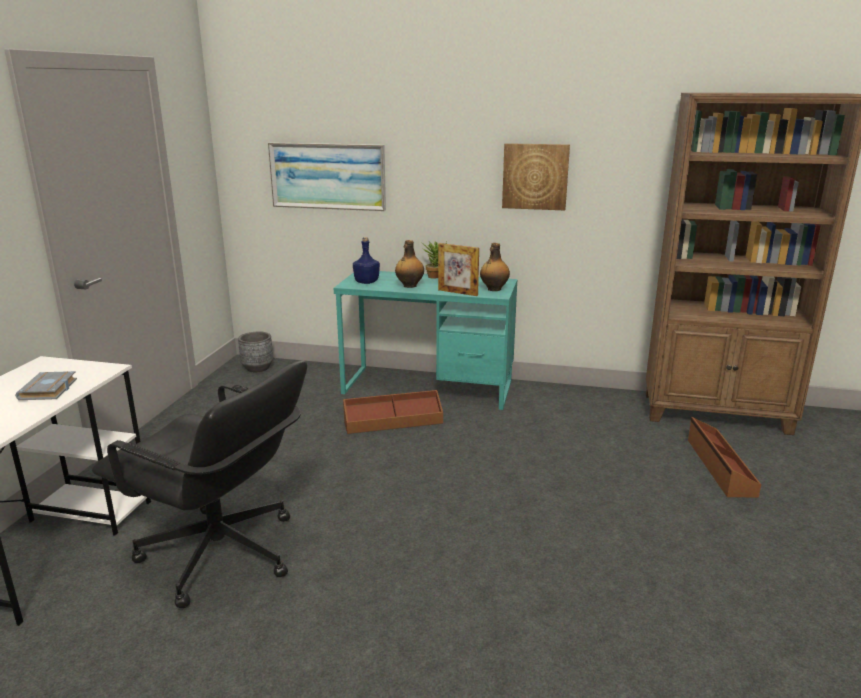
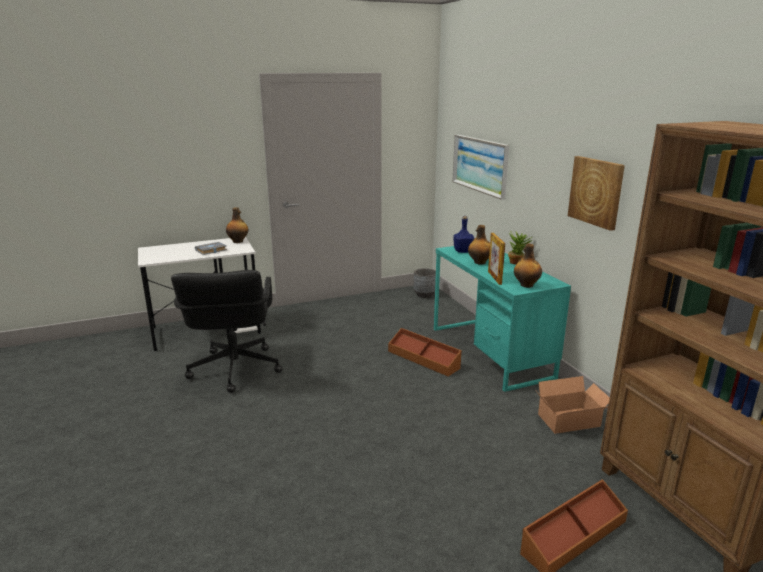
camera: 55 degrees right, 0 degrees up
(55, 365) = (238, 241): none -> bottle
(578, 403) = (571, 421): none -> cardboard box

